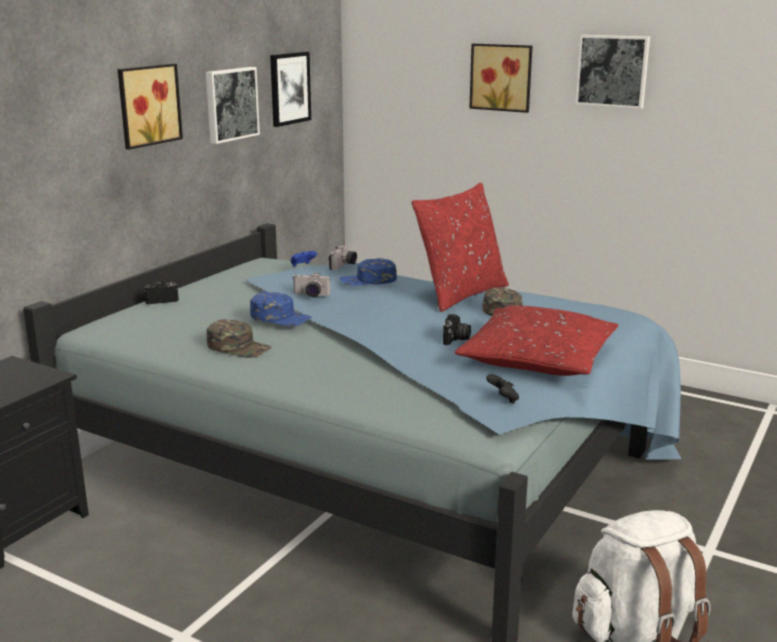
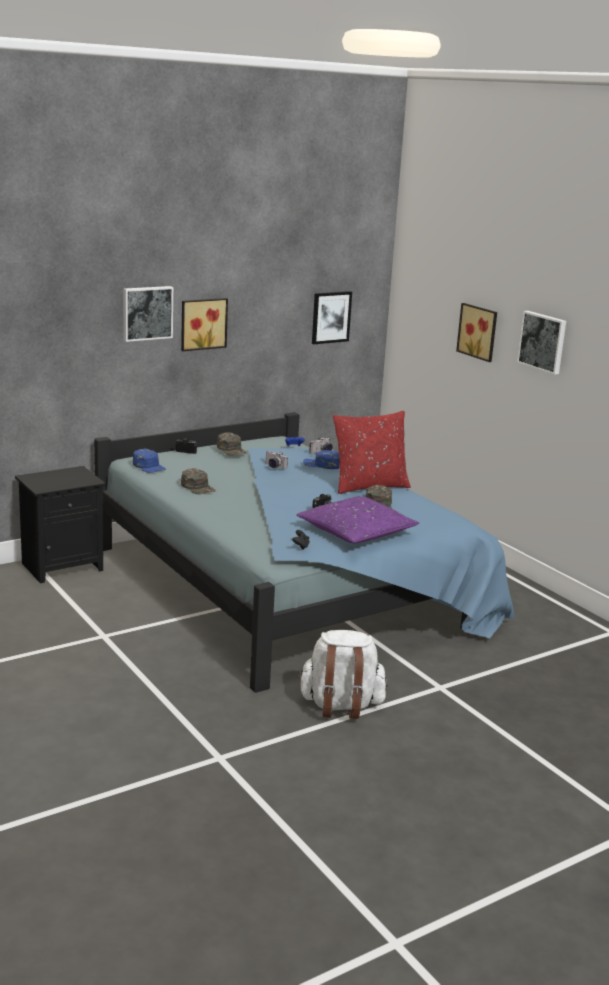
camera: 25 degrees right, 0 degrees up
(227, 285) = (231, 449): none -> green cap
(230, 104) = (273, 326): picture -> picture (147, 313)
(280, 317) = (238, 475): blue cap -> blue cap (149, 466)
(537, 358) = (356, 532): red pillow -> purple pillow

